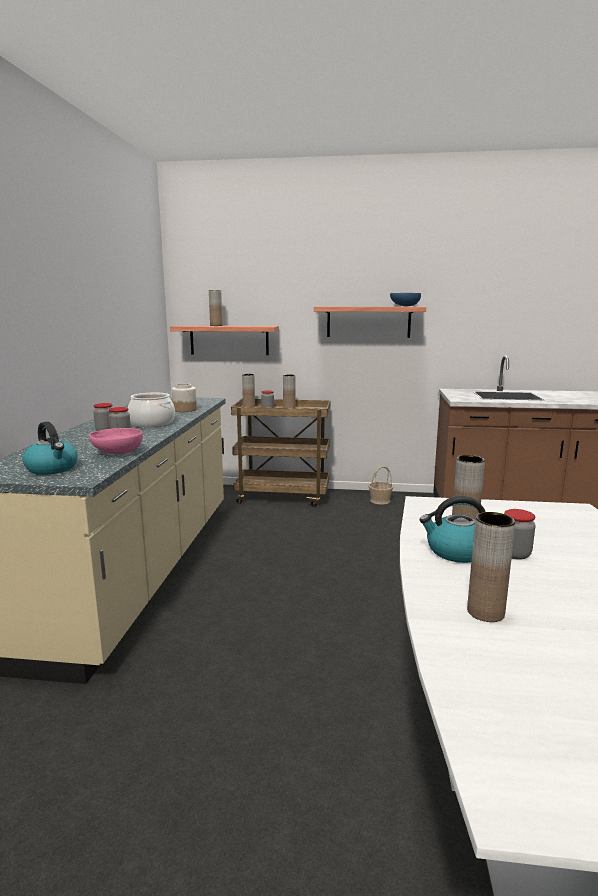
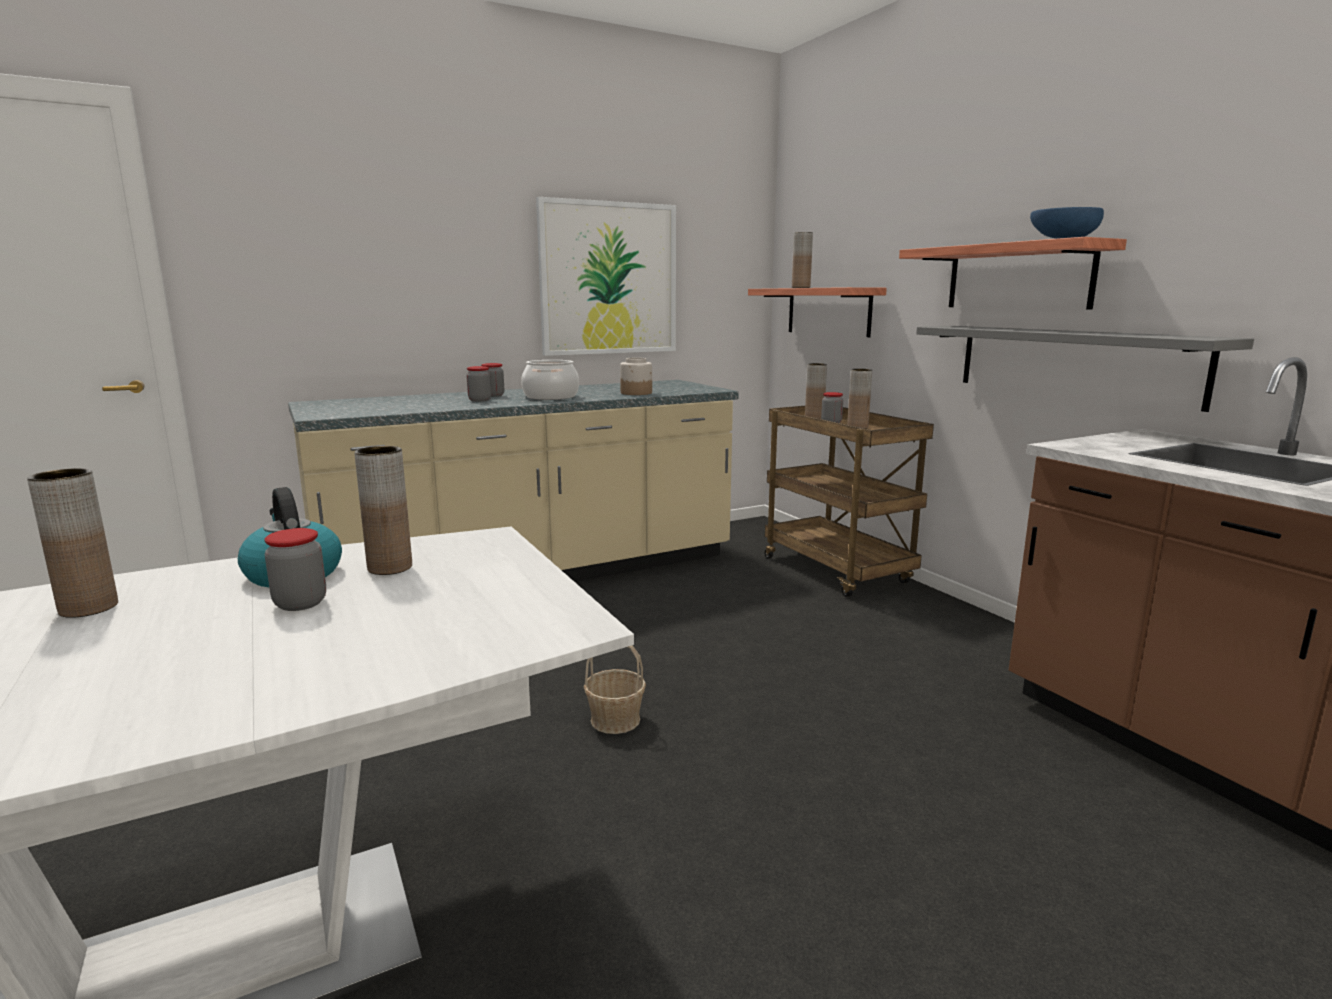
camera: 55 degrees right, 0 degrees up
(52, 469) = (341, 408): kettle -> none
(110, 324) = (608, 279): none -> picture
(117, 453) = (412, 409): pink bowl -> none
(380, 500) = (966, 630): basket -> basket (615, 719)
(402, 362) = (1073, 363): none -> grey shelf

